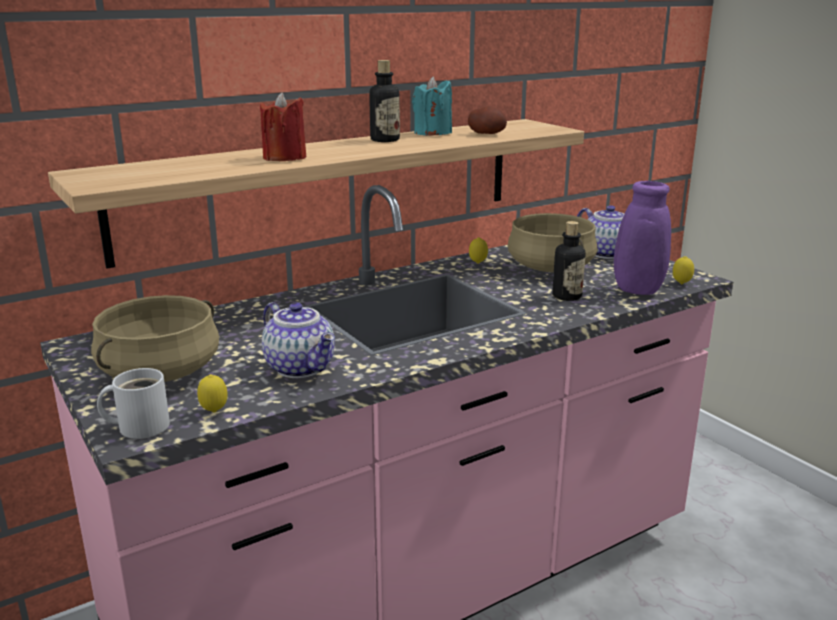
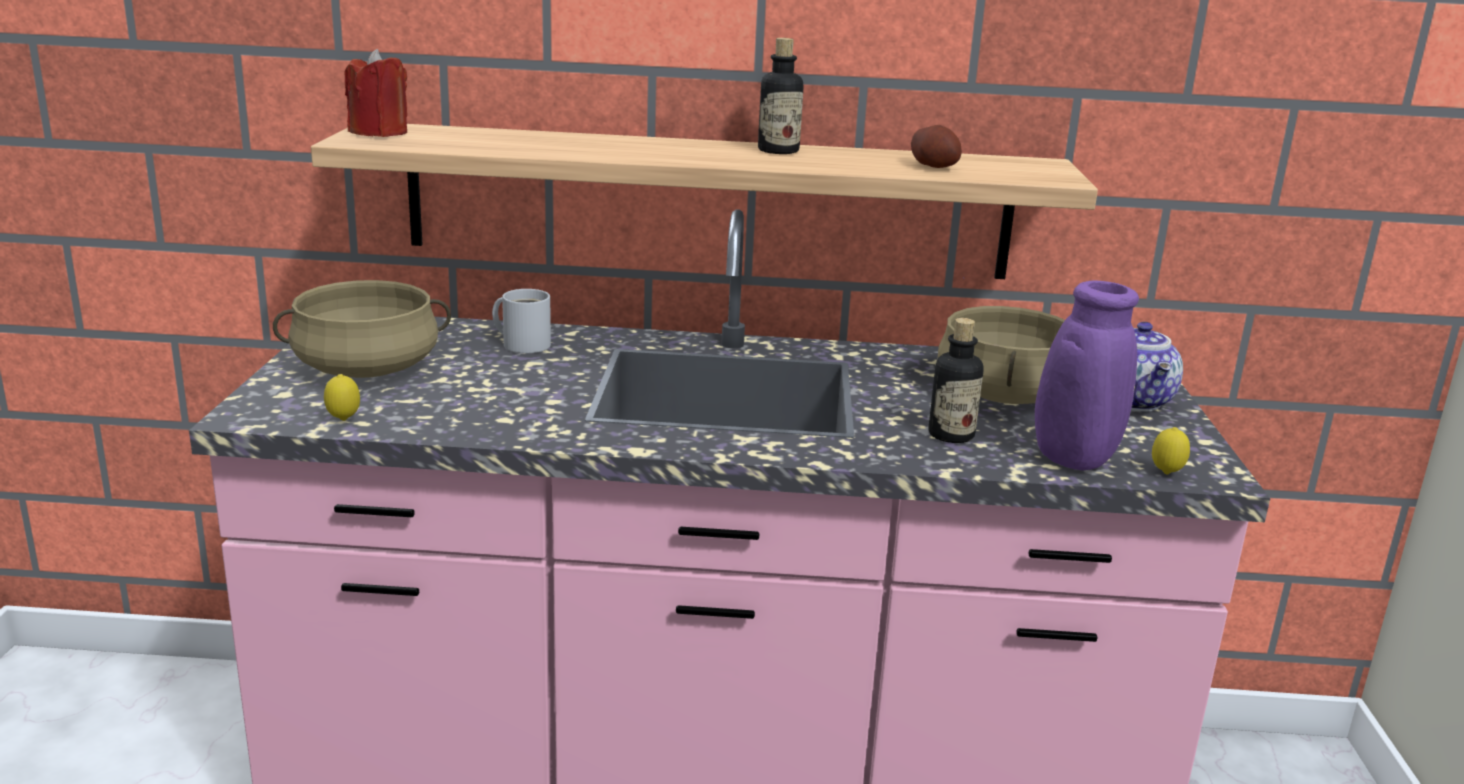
camera: 35 degrees right, 0 degrees up
(139, 426) = (267, 409): white mug -> white mug (524, 344)
(284, 158) = (601, 149): red candle -> red candle (379, 133)
(302, 367) = (493, 409): teapot -> none
(432, 133) = (866, 153): turquoise candle -> none
(478, 263) = (912, 361): lemon -> none

